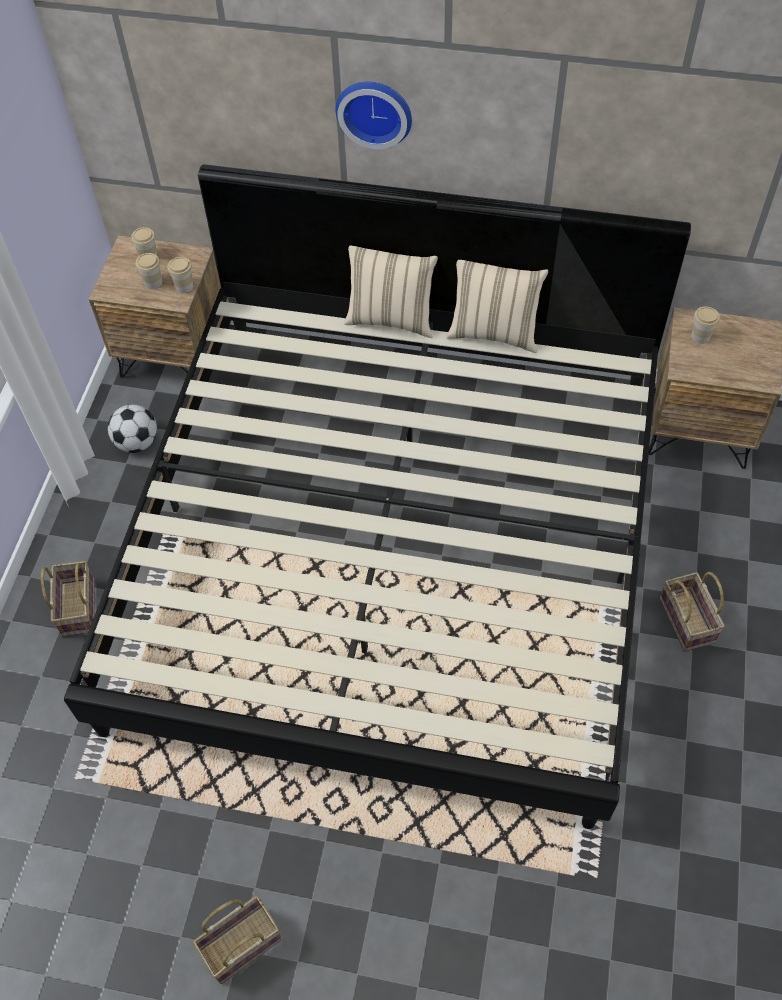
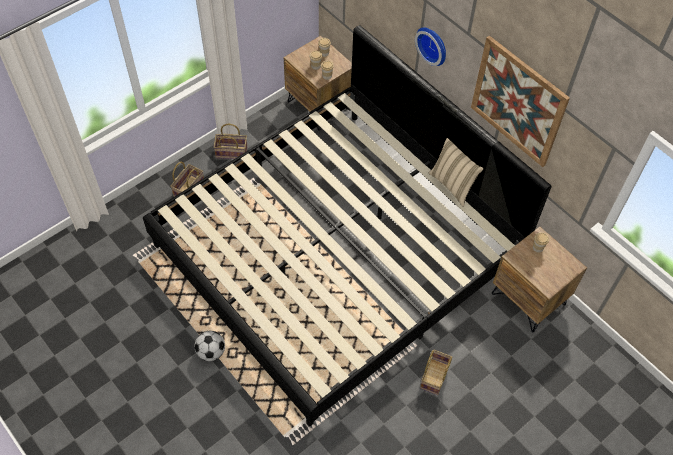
camera: 35 degrees right, 0 degrees up
(137, 442) = (270, 135): football -> football (211, 352)
(242, 942) = (139, 361): basket -> basket (232, 152)
(391, 318) = (412, 148): beige pillow -> none
(587, 113) = (518, 102): none -> picture

